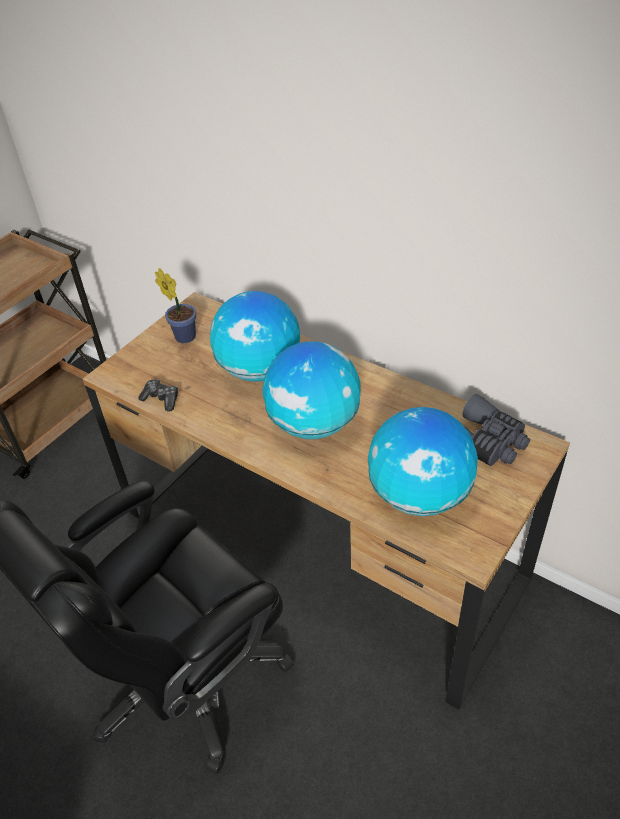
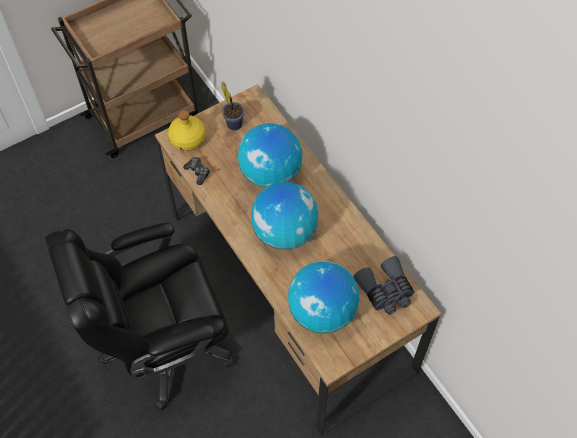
camera: 20 degrees right, 15 degrees up
(130, 369) = (187, 139): none -> yellow bottle

